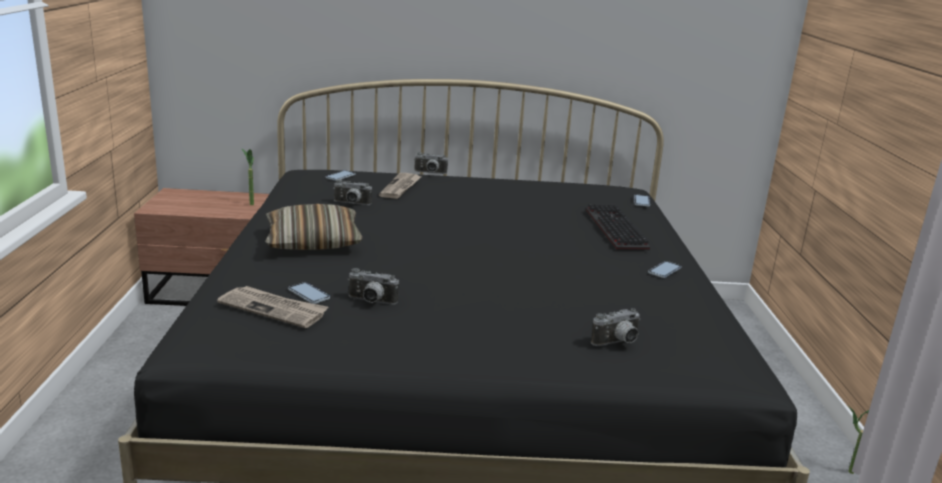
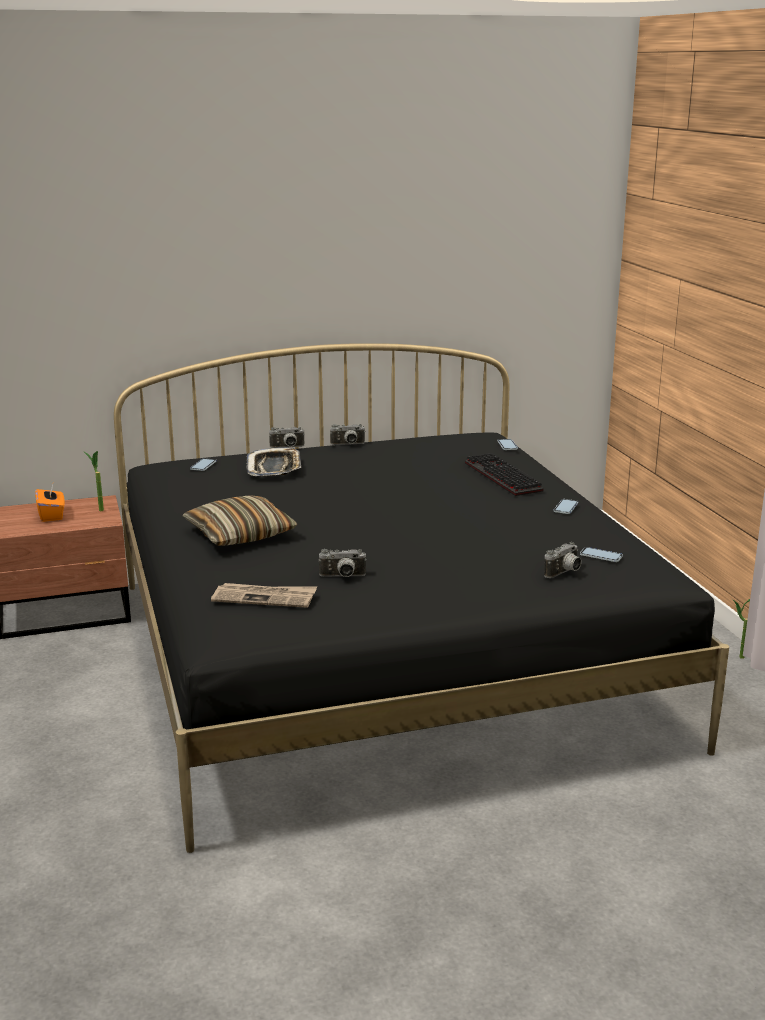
camera: 15 degrees left, 0 degrees up
(208, 202) = (52, 515): none -> orange tissue box
(309, 294) = (283, 580): phone -> phone (601, 556)
(351, 204) = (242, 492): camera -> camera (348, 445)
(401, 188) = (274, 468): newspaper -> tray

